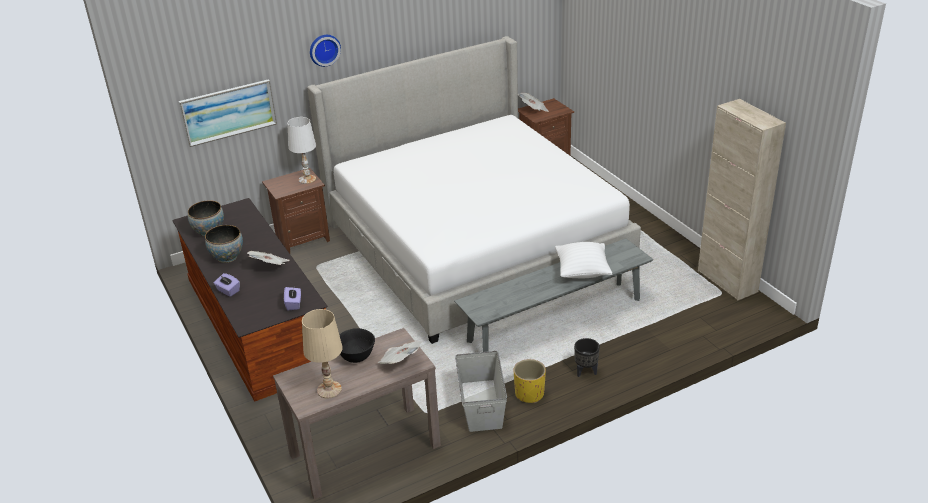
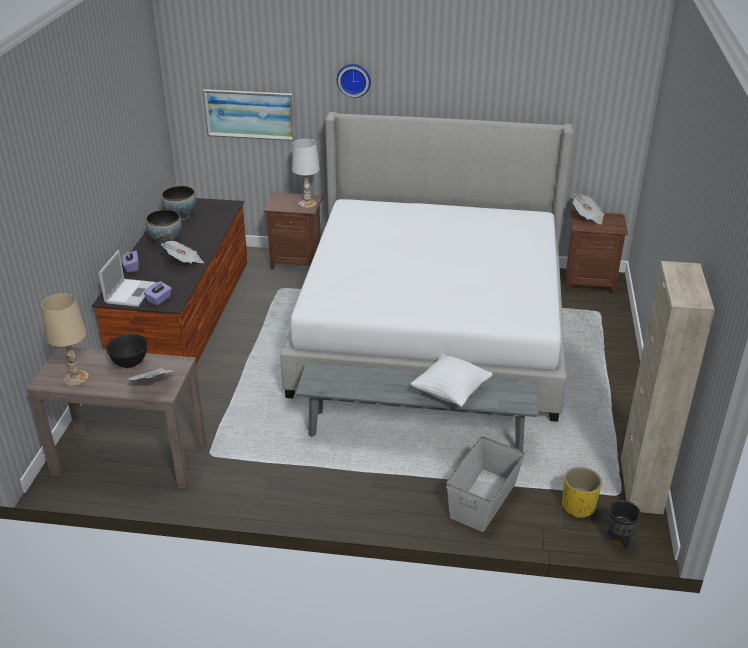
camera: 35 degrees right, 0 degrees up
(259, 310) = (130, 292): none -> laptop
(481, 405) = (258, 473): grey storage box -> grey storage box (482, 500)
(529, 394) = (309, 487): yellow planter -> yellow planter (578, 506)
(586, 371) = (384, 495): black planter -> black planter (618, 540)

